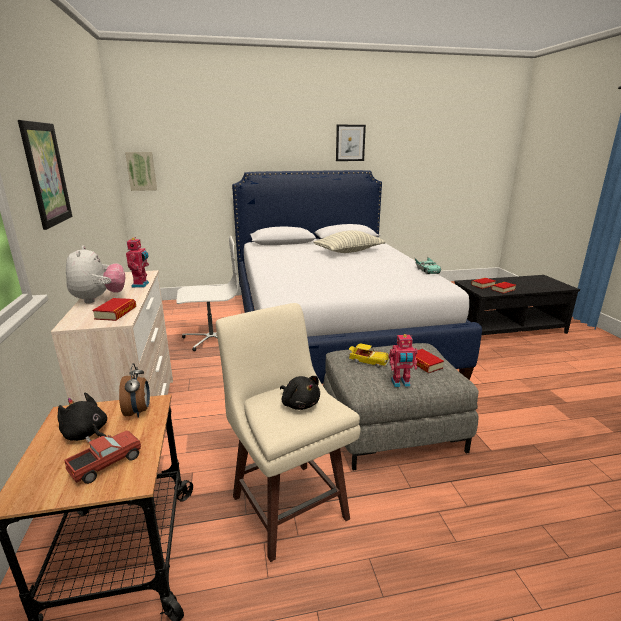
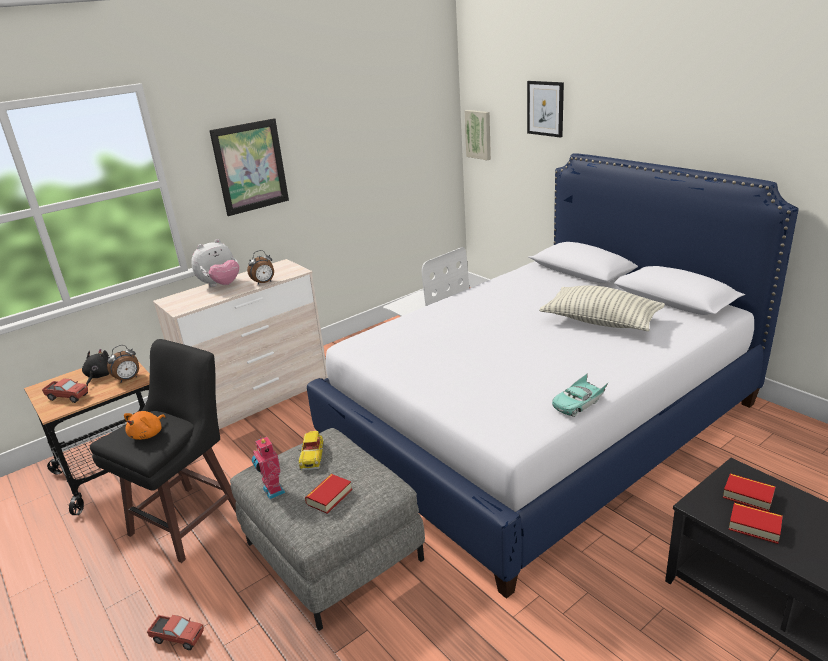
camera: 65 degrees right, 5 degrees up
(116, 313) = (193, 303): book -> none
(141, 285) = (264, 283): toy robot -> alarm clock
(288, 504) = (189, 520): beige stool -> black stool
(299, 403) = (148, 434): black plush toy -> orange plush toy
(350, 143) = (753, 122): picture -> picture (545, 108)
(449, 535) = (178, 638): none -> toy truck

